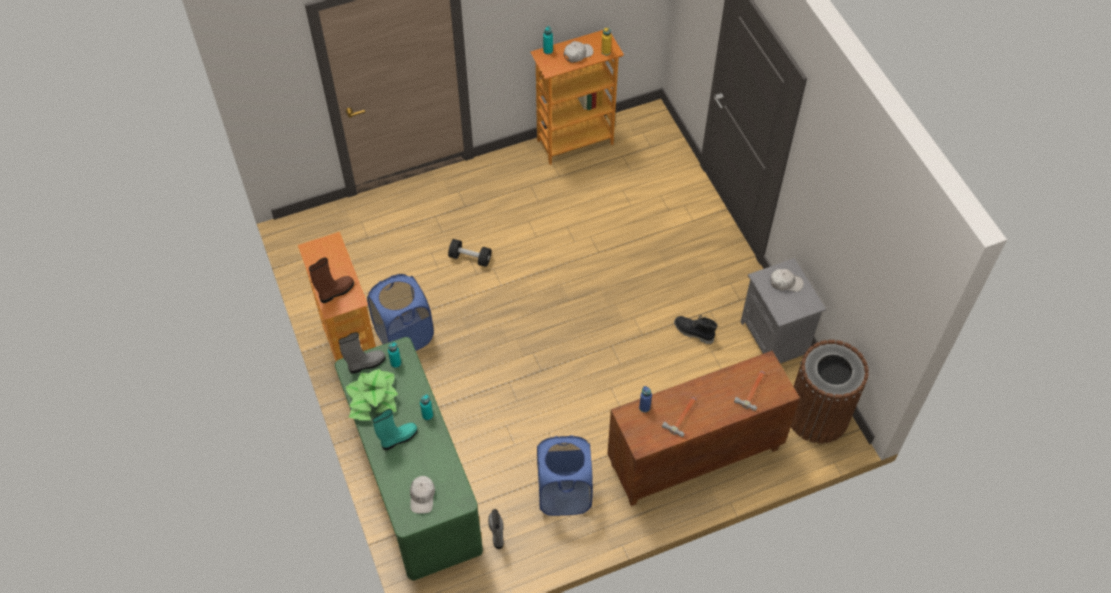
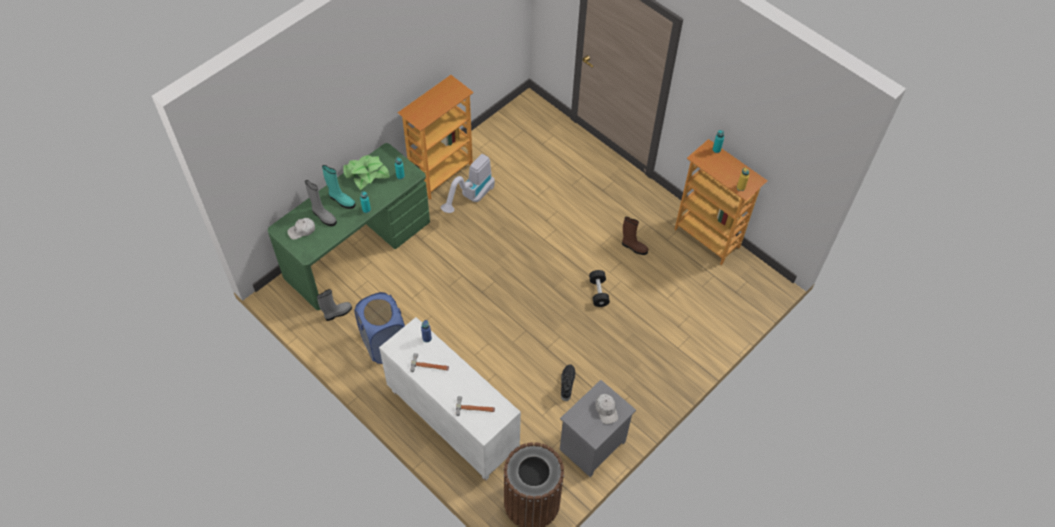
camera: 65 degrees right, 0 degrees up
(335, 292) = (422, 109): brown boot -> brown boot (633, 247)
(365, 364) = (392, 160): grey boot -> grey boot (323, 216)
(404, 335) = (470, 198): blue laundry basket -> vacuum cleaner
(470, 258) = (557, 211): black dumbbell -> black dumbbell (598, 292)
(577, 54) = (725, 170): white cap -> none
(694, 458) = (451, 421): brown cabinet -> white cabinet

